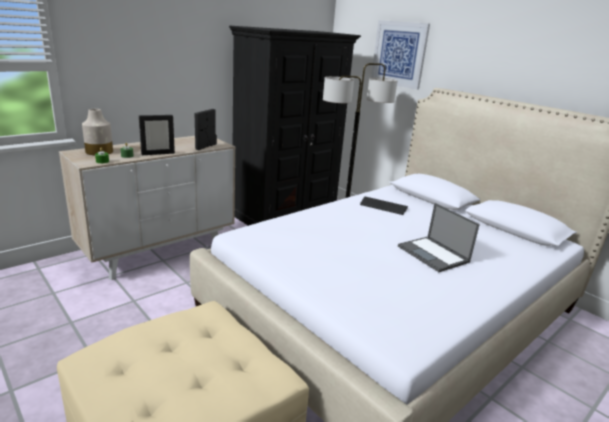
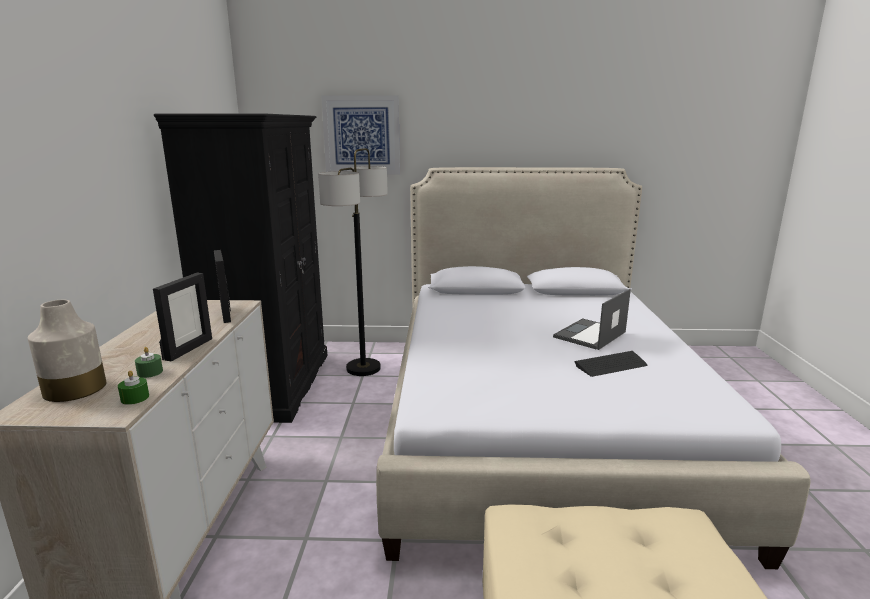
camera: 45 degrees left, 5 degrees down
(383, 206) = (467, 313): keyboard -> keyboard (611, 365)
(433, 254) = (589, 335): laptop -> laptop turned 120 degrees clockwise

